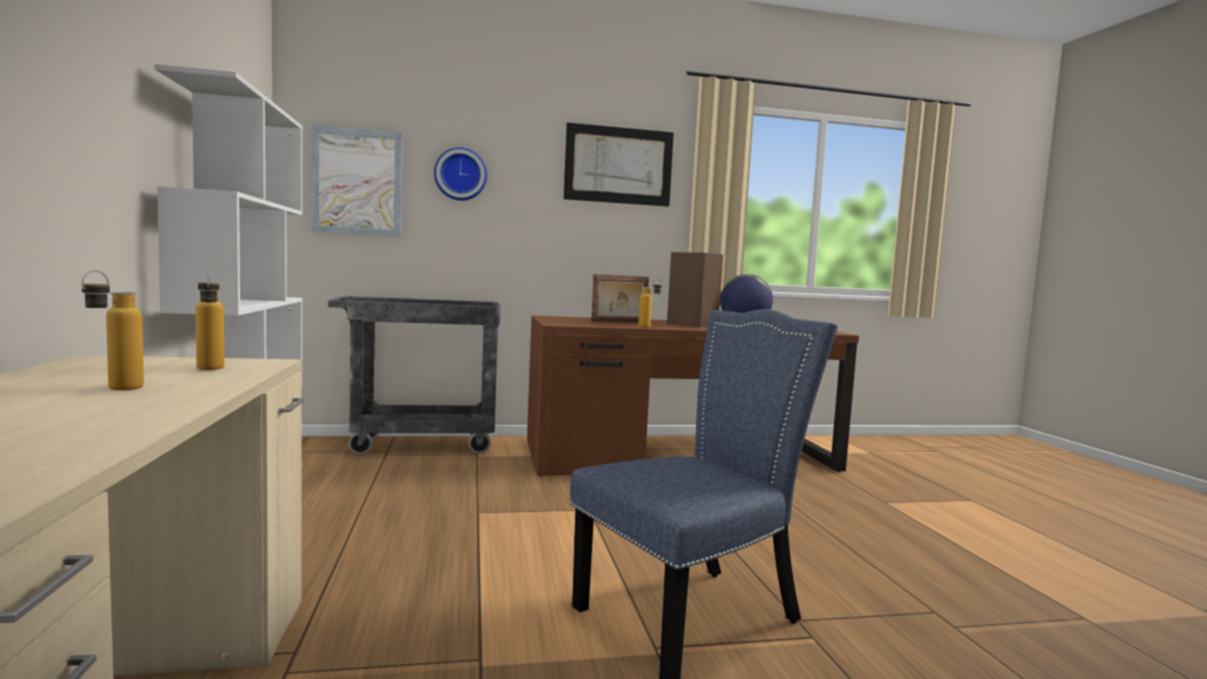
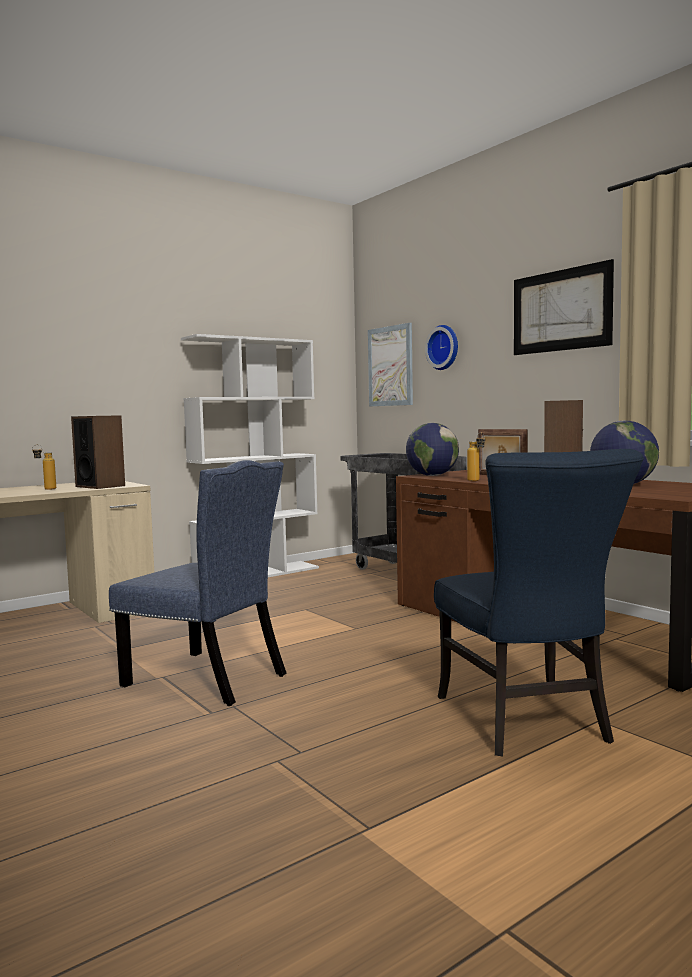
camera: 65 degrees right, 0 degrees up
(210, 370) = (100, 486): bottle -> speaker
(570, 323) = (432, 475): none -> globe
(882, 519) = (528, 722): none -> blue chair

